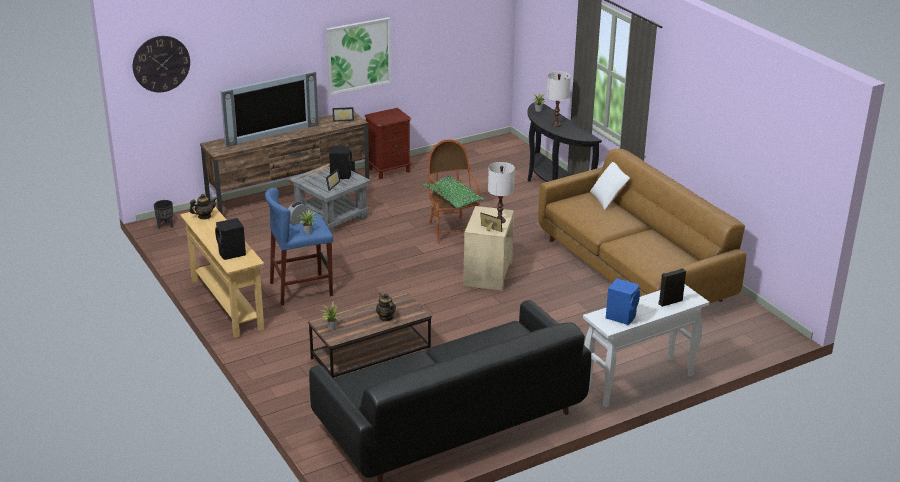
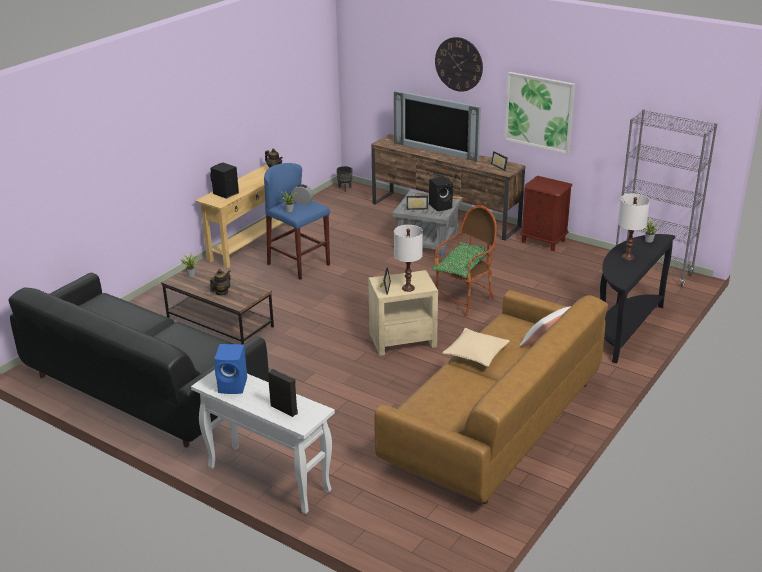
camera: 65 degrees right, 0 degrees up
(161, 64) = (367, 51): wall clock -> wall clock (459, 64)
(482, 147) = (652, 271): none -> grey bookcase
(601, 228) = (476, 353): none -> beige pillow

